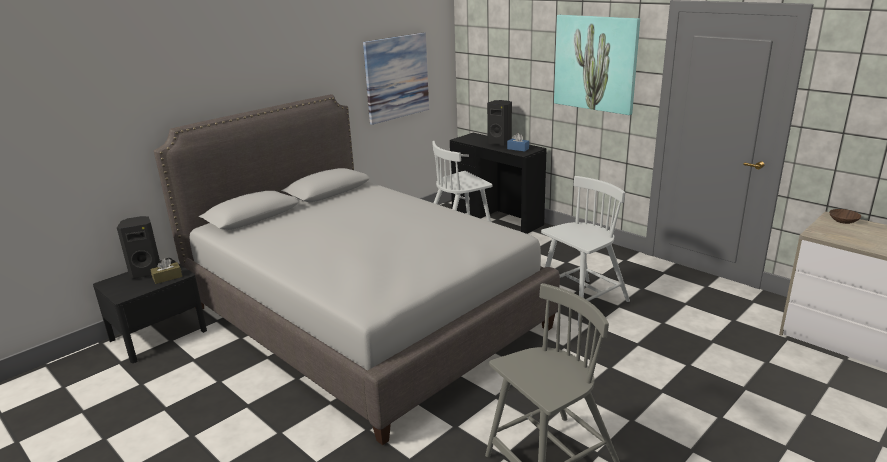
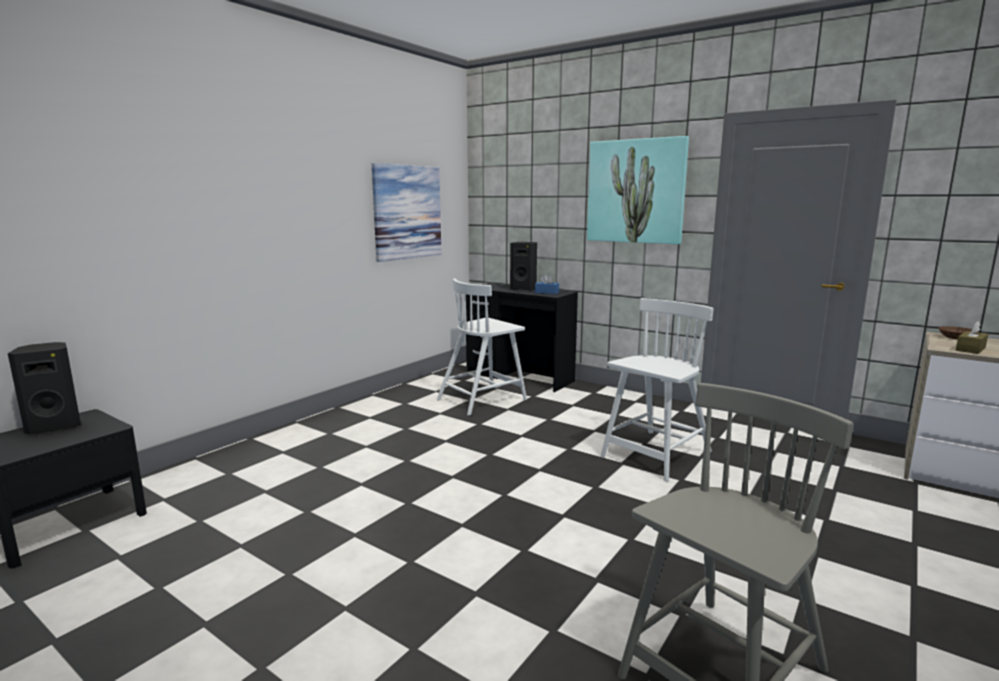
camera: 10 degrees left, 10 degrees down
(167, 277) = (87, 432): brown tissue box -> brown tissue box (970, 349)
(364, 317) = (381, 484): grey bed -> none

